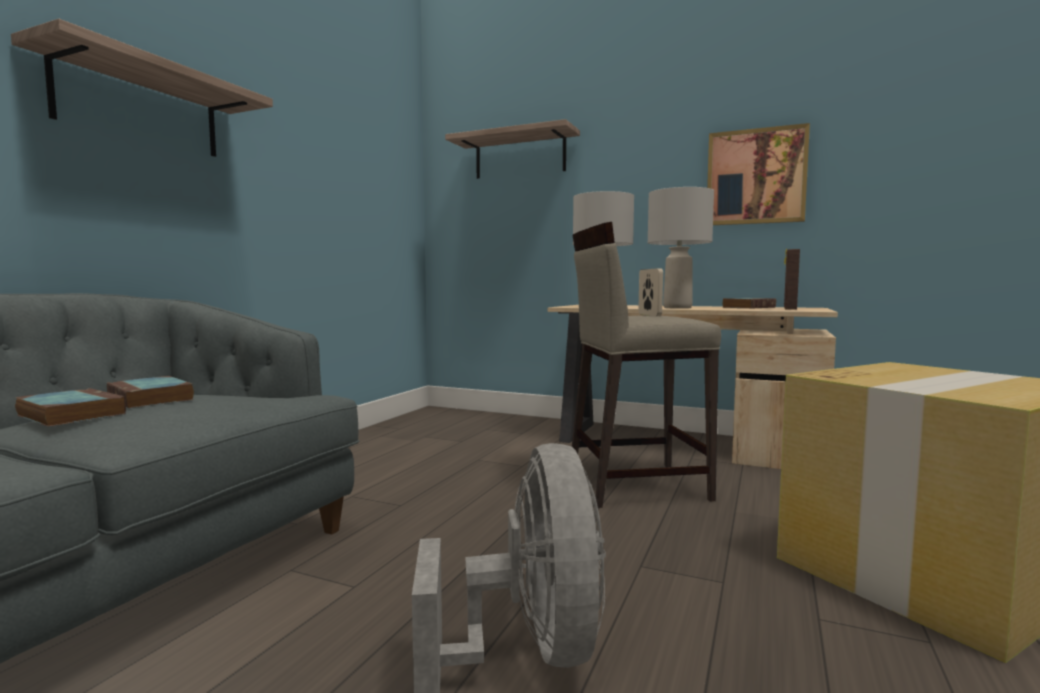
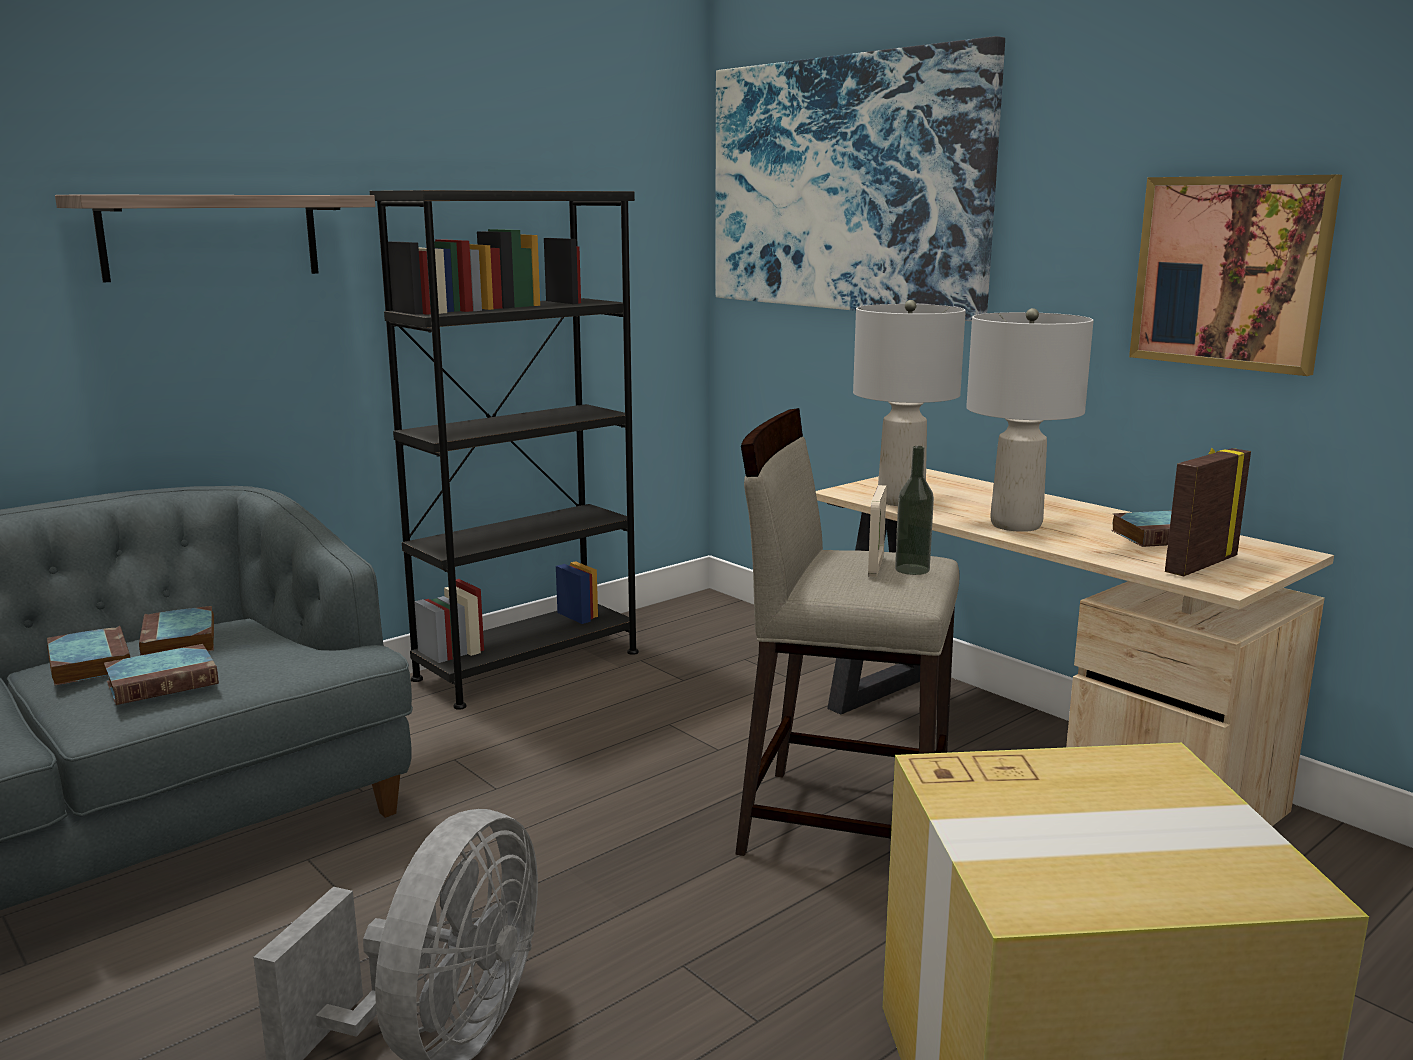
camera: 25 degrees right, 10 degrees up
(171, 414) = (165, 681): none -> book
(352, 447) = (528, 665): none -> black bookcase
(520, 156) = (845, 185): shelf -> picture
(669, 315) = (912, 569): none -> bottle

